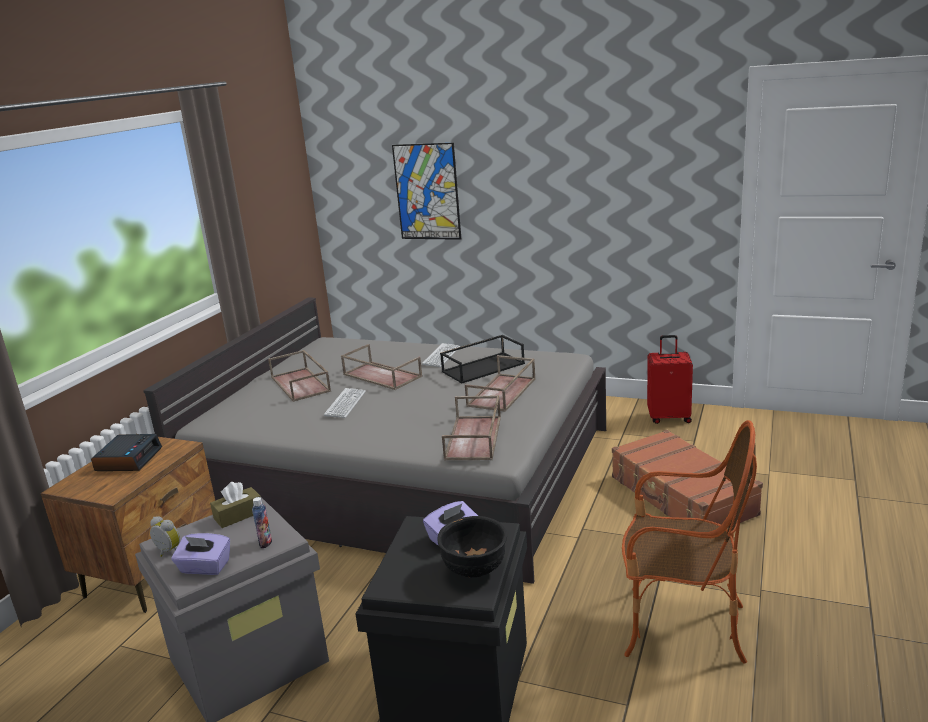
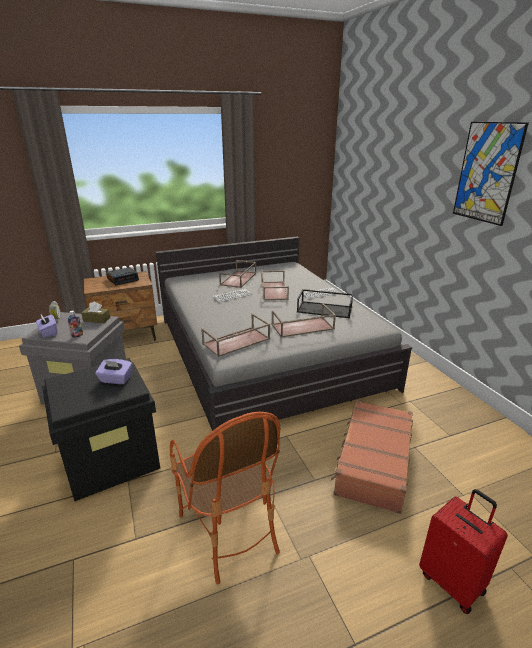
camera: 45 degrees right, 5 degrees up
(427, 192) = (380, 186): picture -> picture (487, 173)
(474, 570) = (87, 400): black bowl -> none
(669, 417) = (461, 410): red suitcase -> red suitcase (452, 581)

